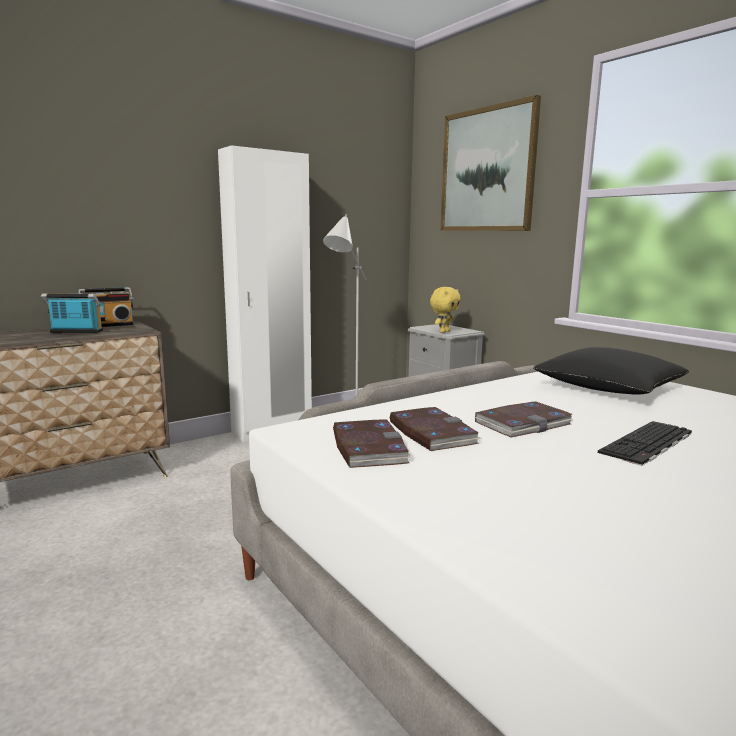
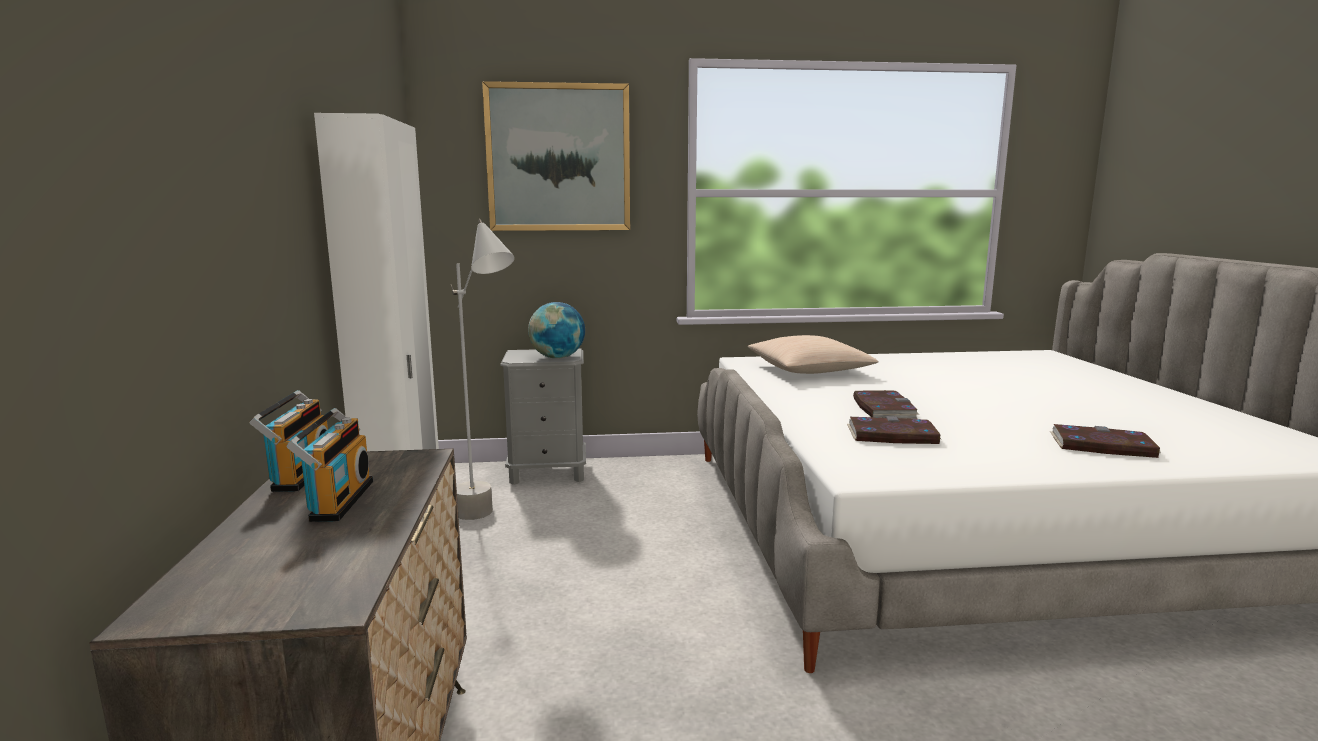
camera: 60 degrees left, 0 degrees up
(75, 332) = (337, 500): radio -> radio turned 150 degrees clockwise
(368, 447) = (920, 459): book -> book (1101, 446)
(443, 331) = (557, 357): yellow plush toy -> globe
(608, 388) = (809, 370): black pillow -> beige pillow
(648, 443) = (945, 395): keyboard -> none

